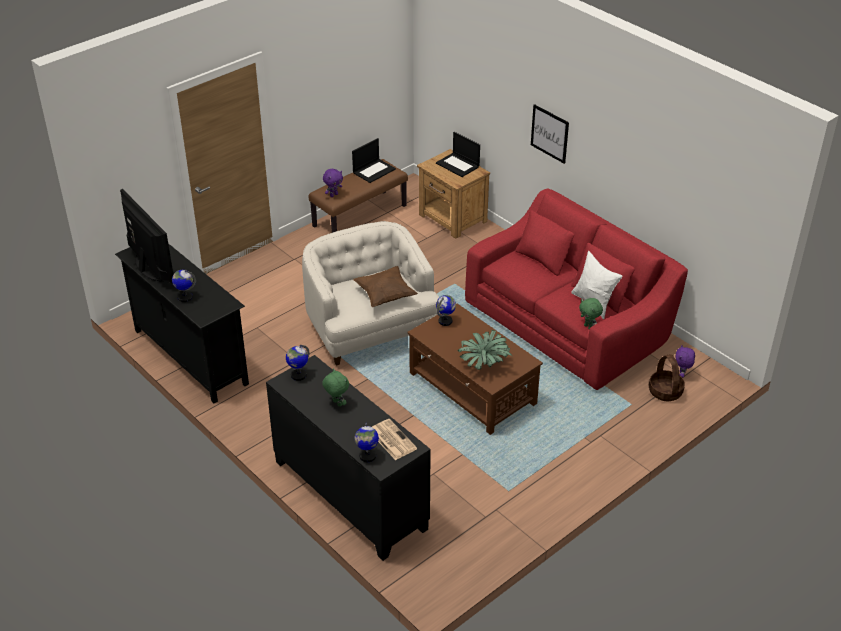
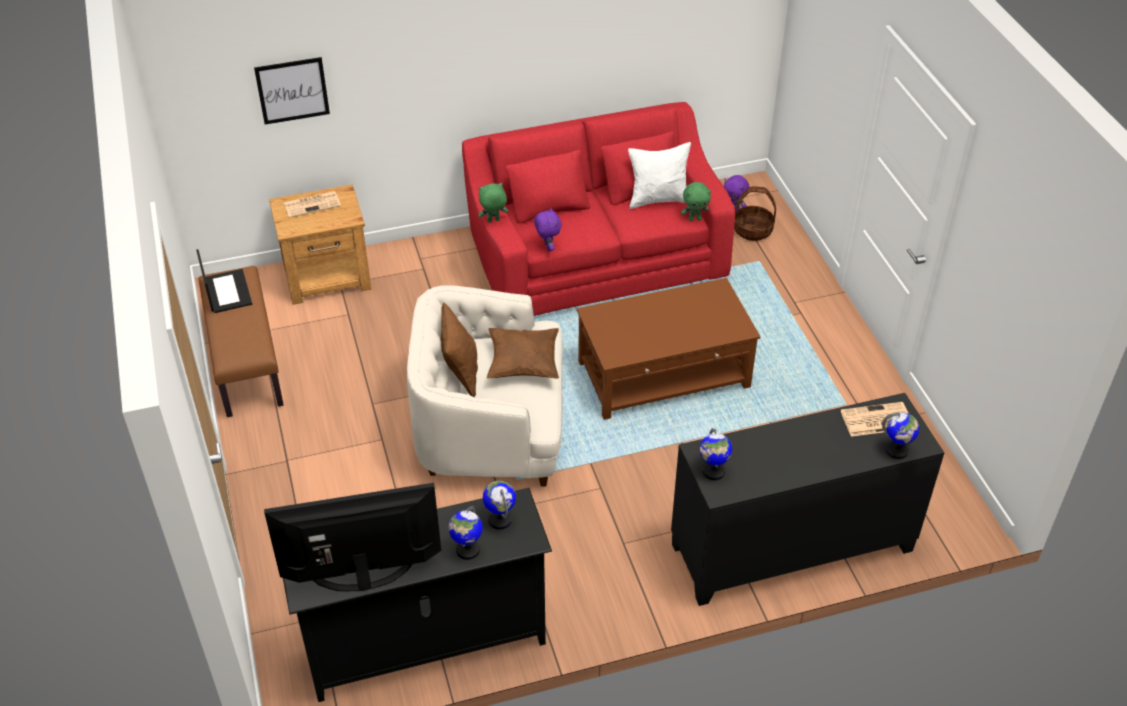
camera: 65 degrees left, 5 degrees up
(333, 195) = (248, 348): purple plush toy -> purple plush toy (547, 247)
(336, 403) = (787, 450): green plush toy -> green plush toy (493, 221)
(361, 274) = (461, 374): none -> brown pillow
(445, 321) = (605, 329): globe -> globe (500, 520)
(458, 165) = (313, 204): laptop -> newspaper
(483, 364) = (704, 324): potted plant -> none
(549, 133) = (443, 73): picture -> picture (292, 90)

